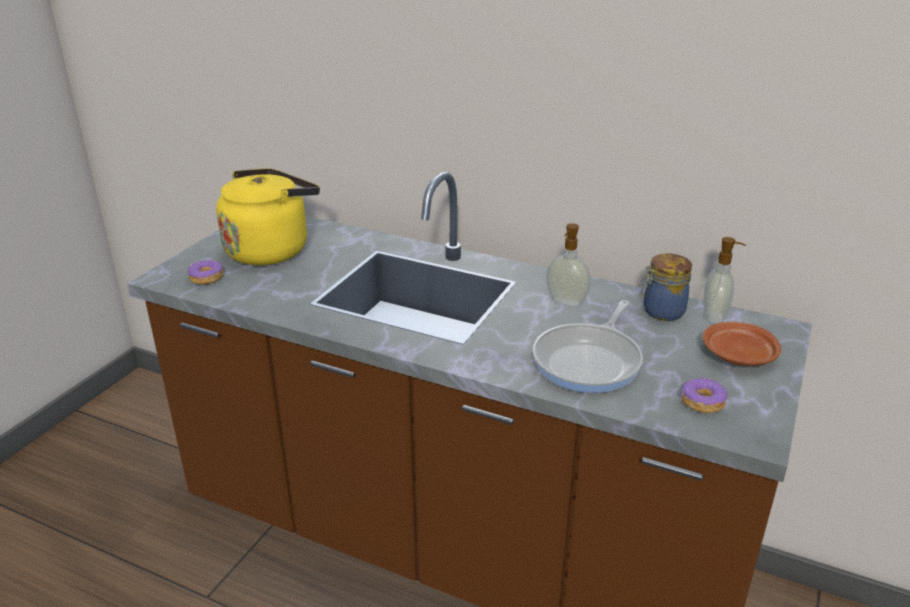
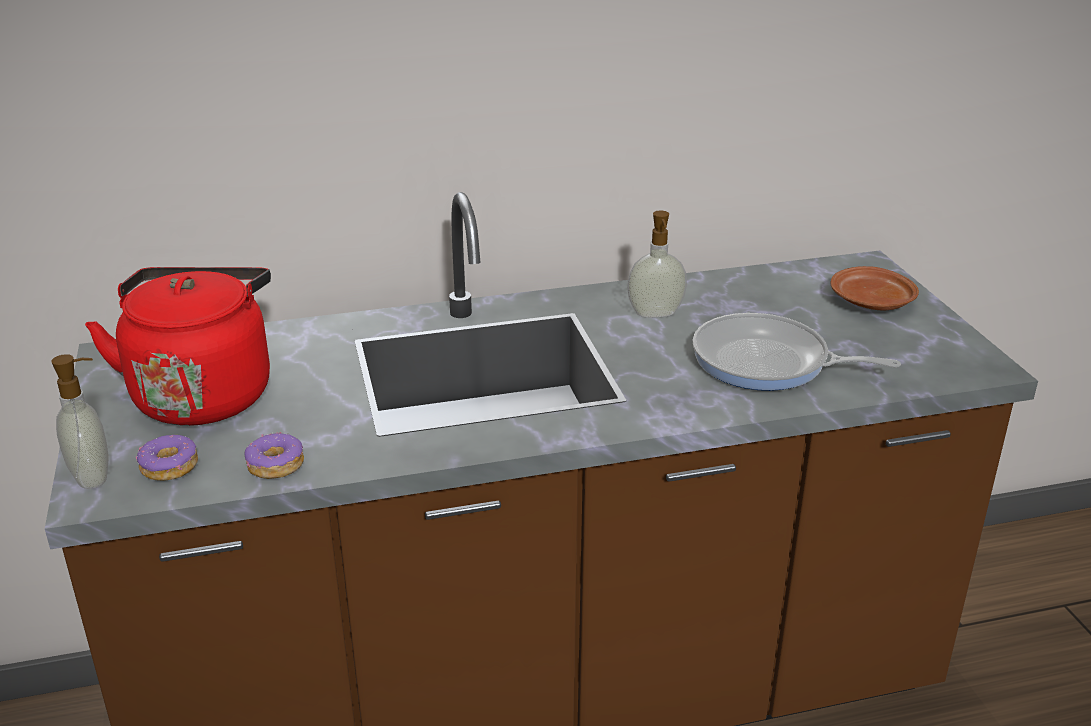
camera: 40 degrees left, 0 degrees up
(271, 249) = (203, 393): yellow kettle -> red kettle
(590, 361) = (767, 363): frying pan -> frying pan turned 120 degrees clockwise
(661, 312) = (754, 288): jar -> none
(702, 402) = (907, 357): donut -> donut (275, 465)
(715, 317) = (803, 275): soap dispenser -> soap dispenser (93, 476)

